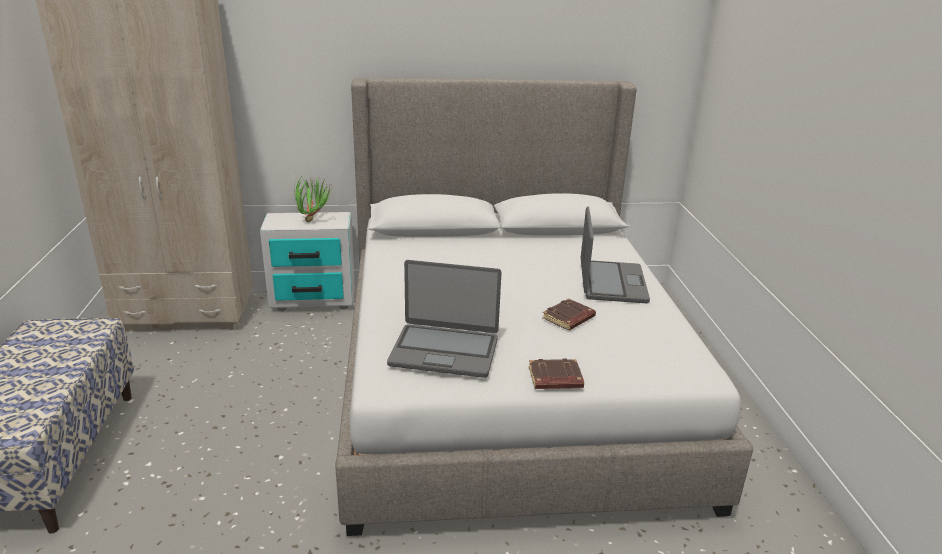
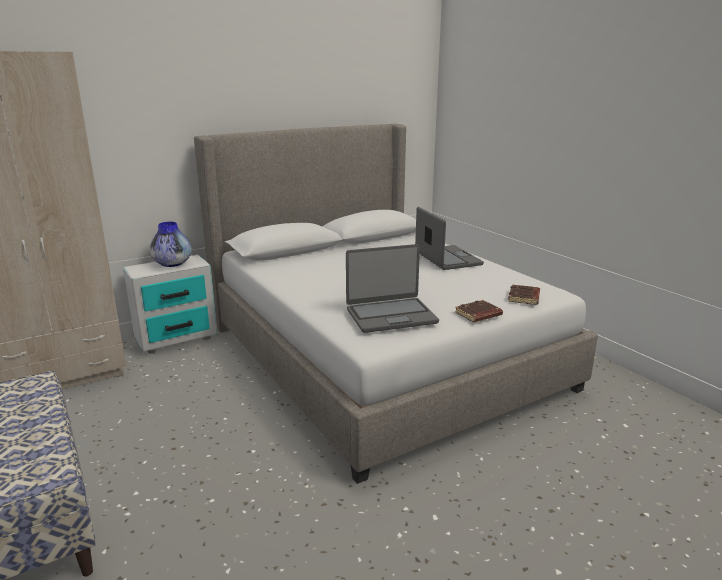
camera: 25 degrees left, 5 degrees down
(313, 220) = (172, 264): potted plant -> vase
(569, 318) = (445, 282): brown book -> brown book (524, 298)

